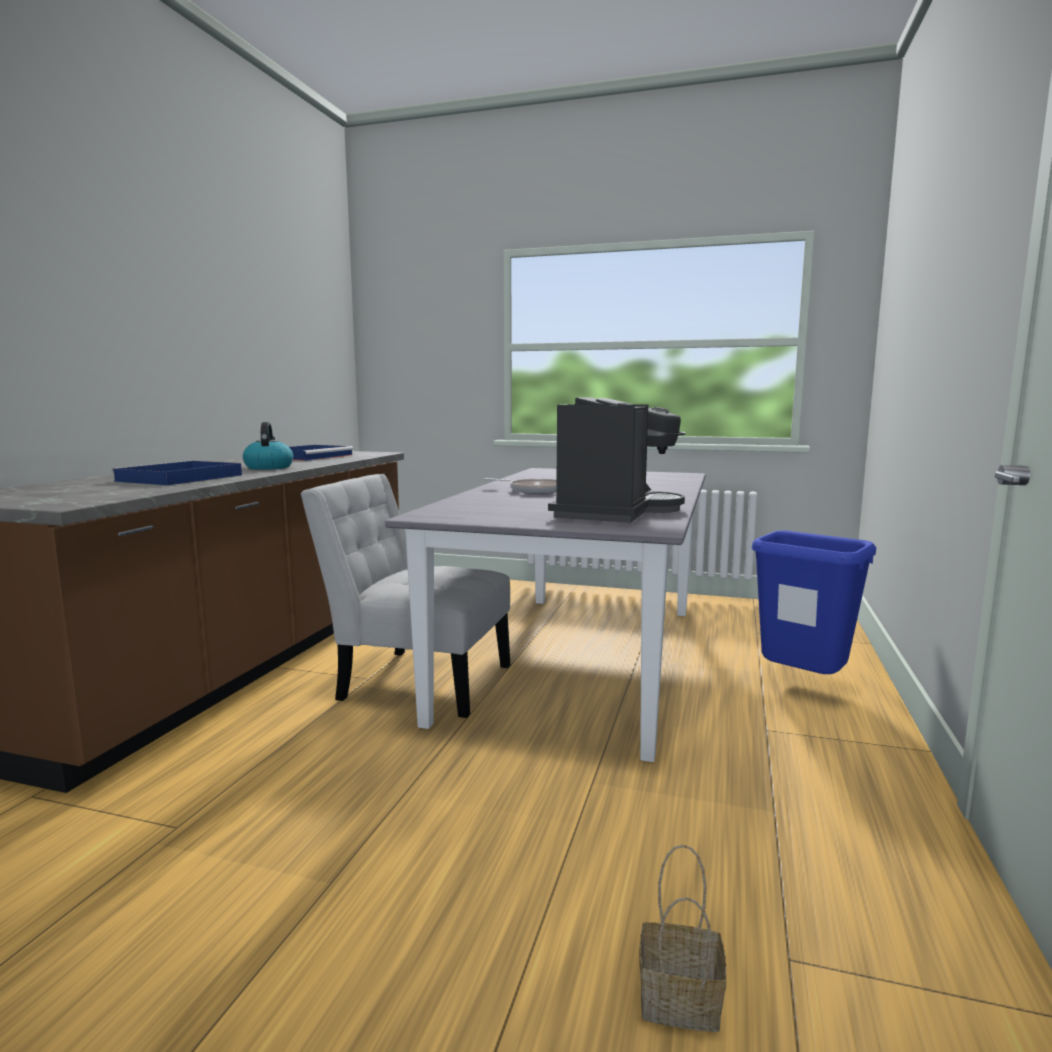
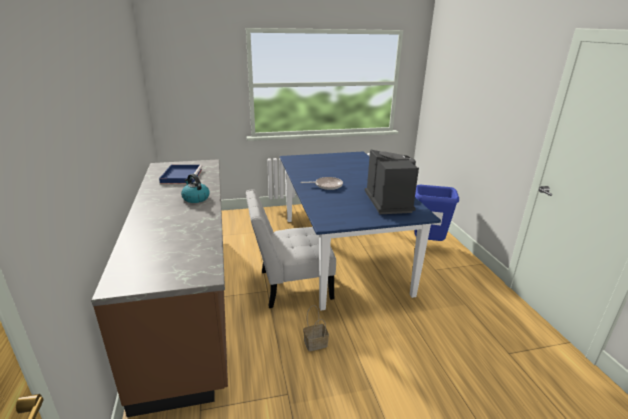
camera: 30 degrees left, 15 degrees up
(179, 478) = (182, 226): blue tray -> none
(578, 658) = (341, 252): grey dining table -> blue dining table
(676, 1002) = (497, 378): basket -> basket (315, 344)

